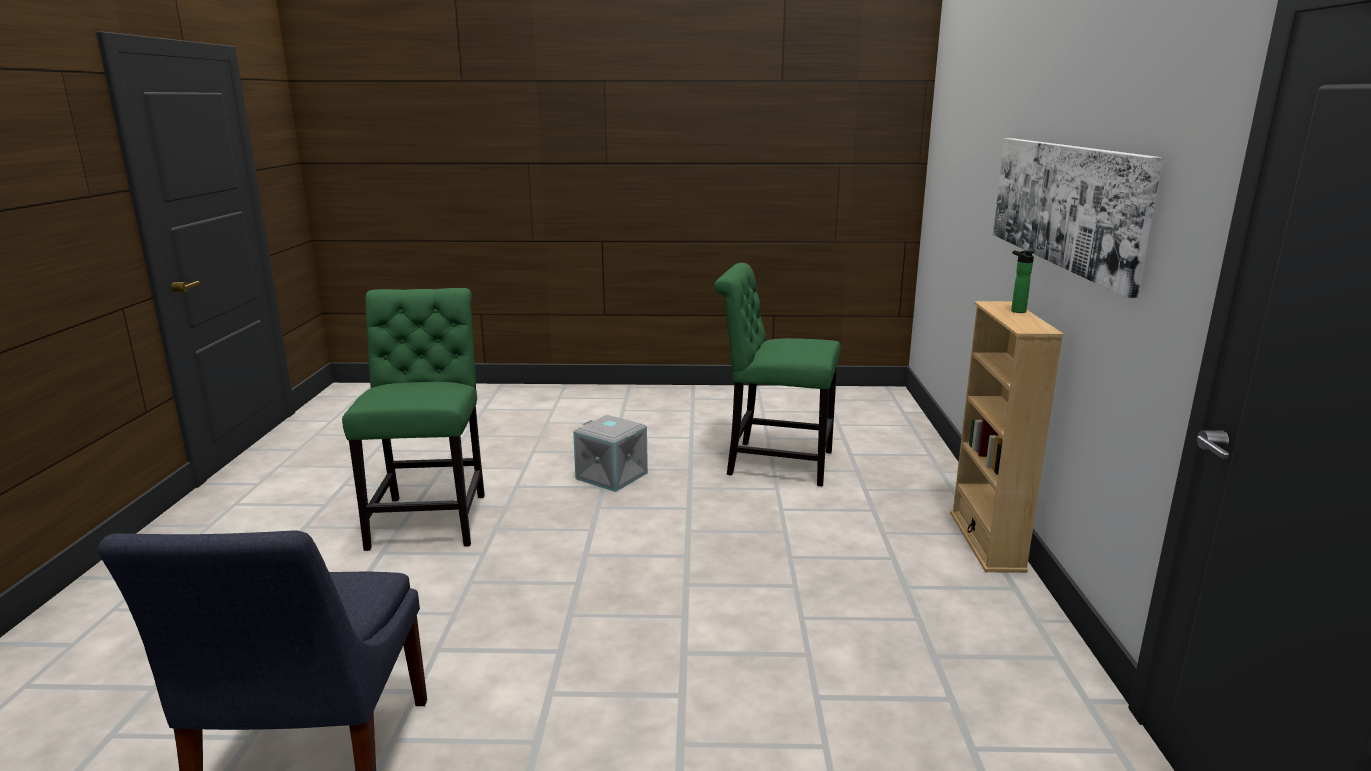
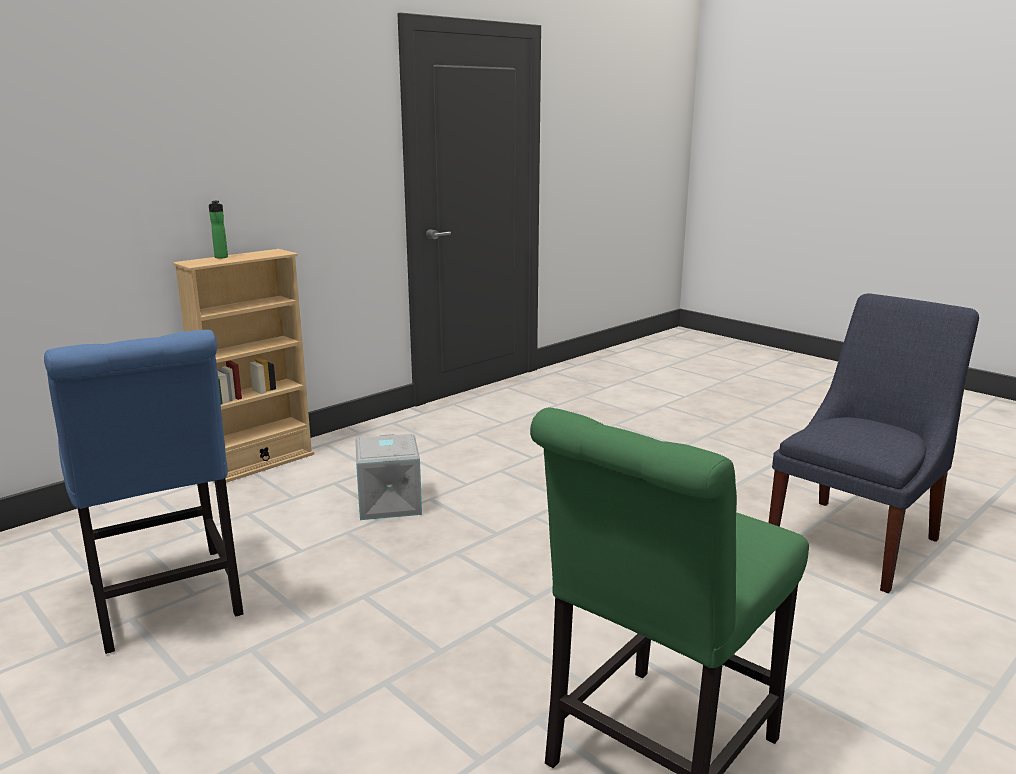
camera: 135 degrees left, 0 degrees up
(613, 475) = (341, 696): grey storage box -> grey storage box (388, 503)
(773, 462) = (166, 603): green chair -> blue chair
(1064, 204) = (217, 154): picture -> none

